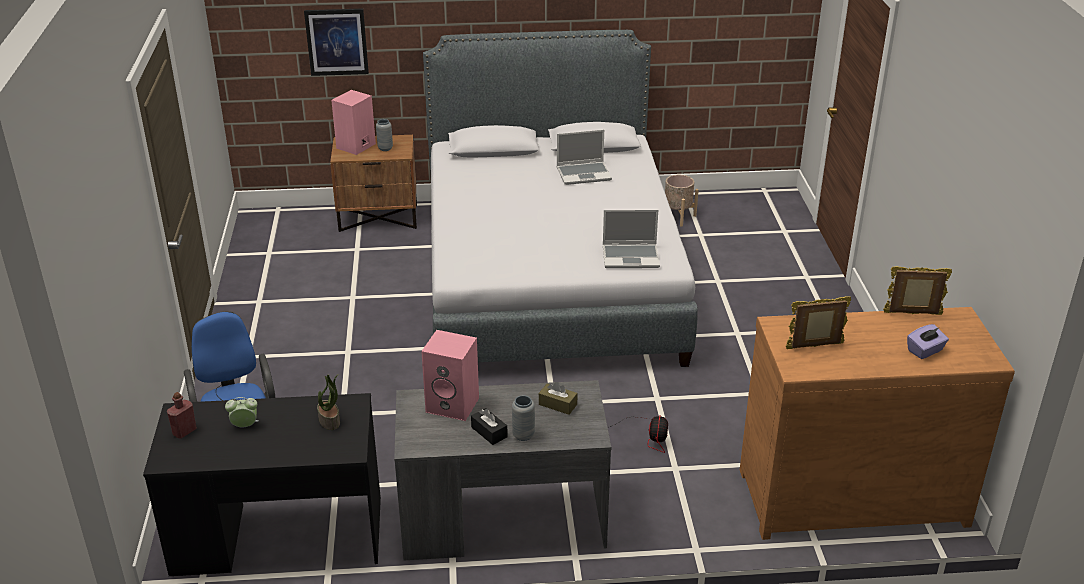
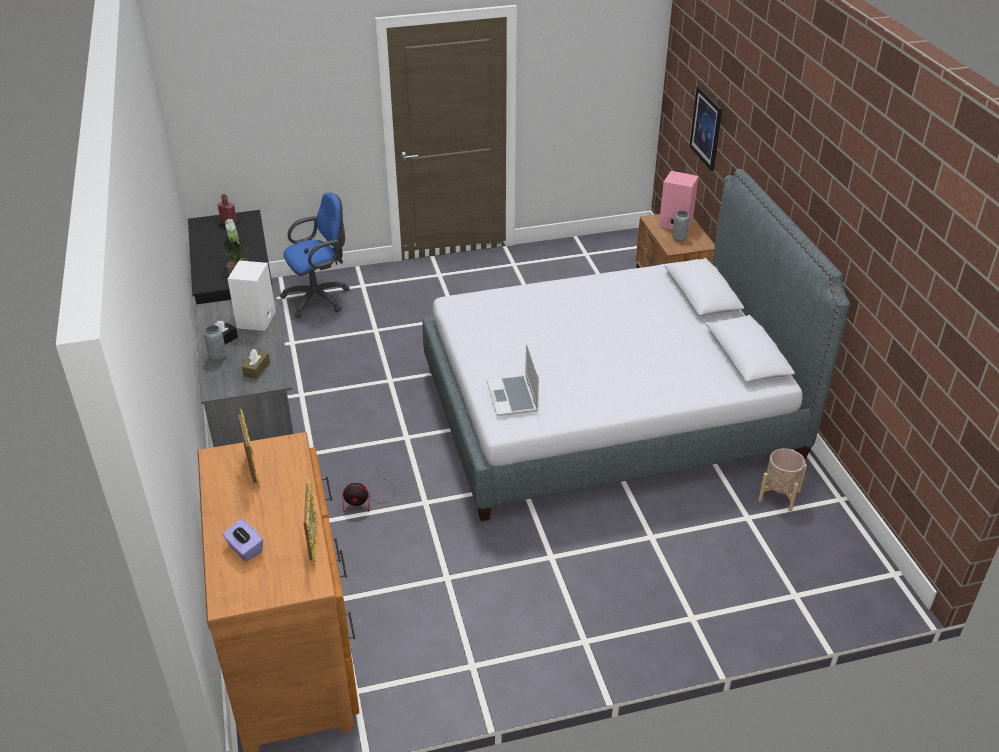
camera: 80 degrees right, 5 degrees up
(454, 405) = (257, 320): pink speaker -> white speaker
(584, 174) = (675, 354): laptop -> none

